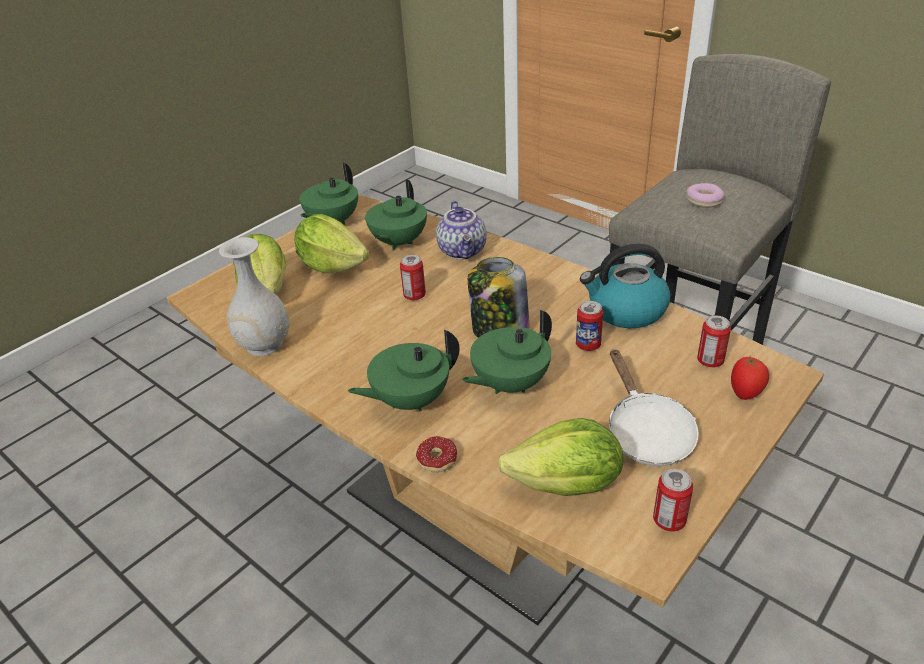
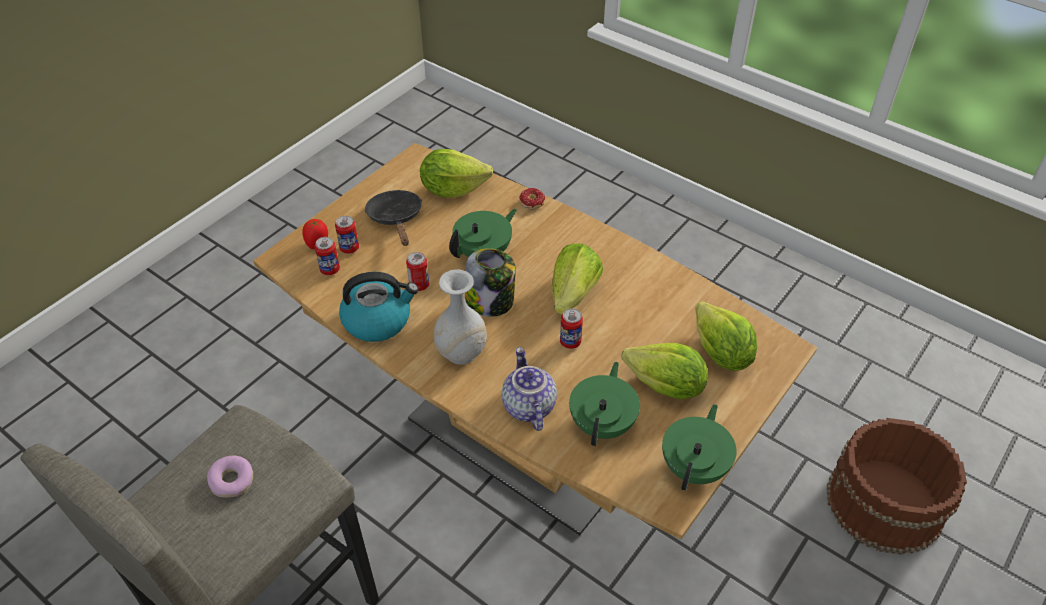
camera: 175 degrees right, 10 degrees up
(130, 454) = (884, 504): none -> brown bucket
(264, 344) = (689, 290): white vase -> white vase (461, 352)
(401, 338) = (573, 294): none -> lettuce
(410, 400) = (556, 241): green teapot -> none
(646, 432) = (396, 218): white frying pan -> black frying pan
(669, 520) = (399, 172): can -> can (349, 248)

